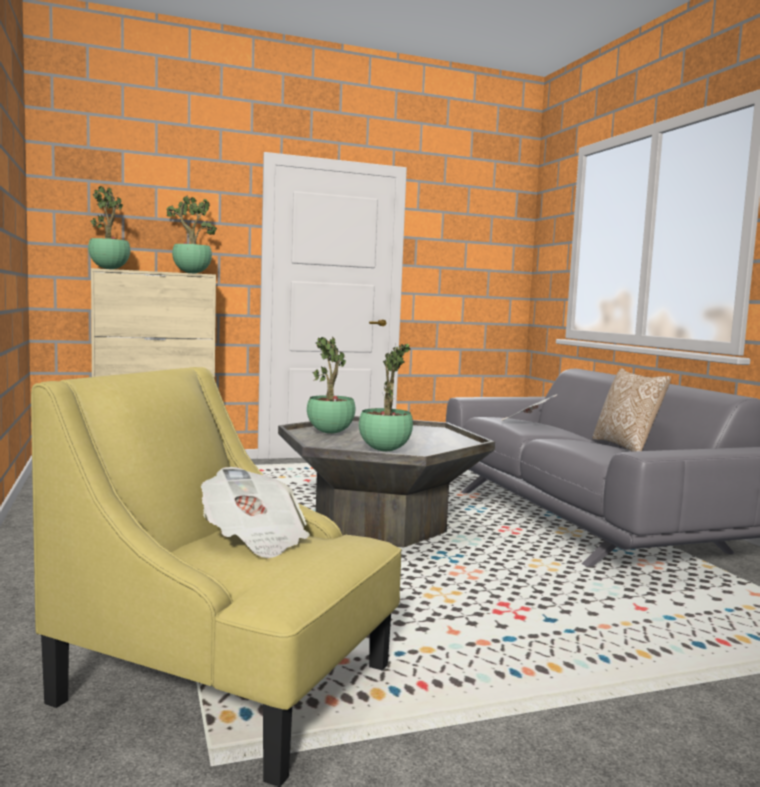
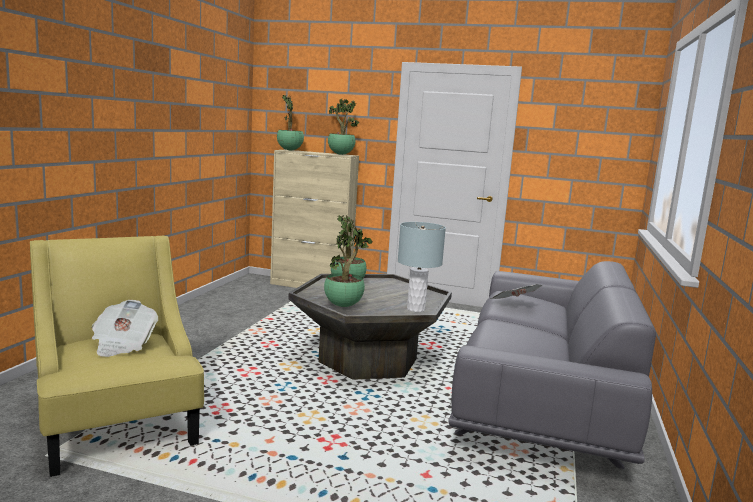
camera: 35 degrees right, 5 degrees up
(455, 442) = (415, 309): none -> grey table lamp
(626, 447) = (554, 343): pillow -> none

